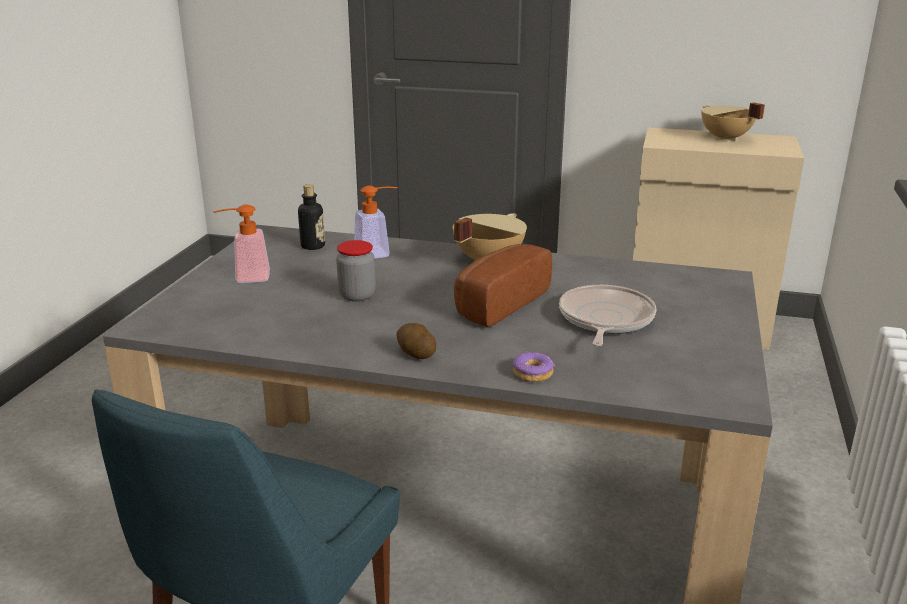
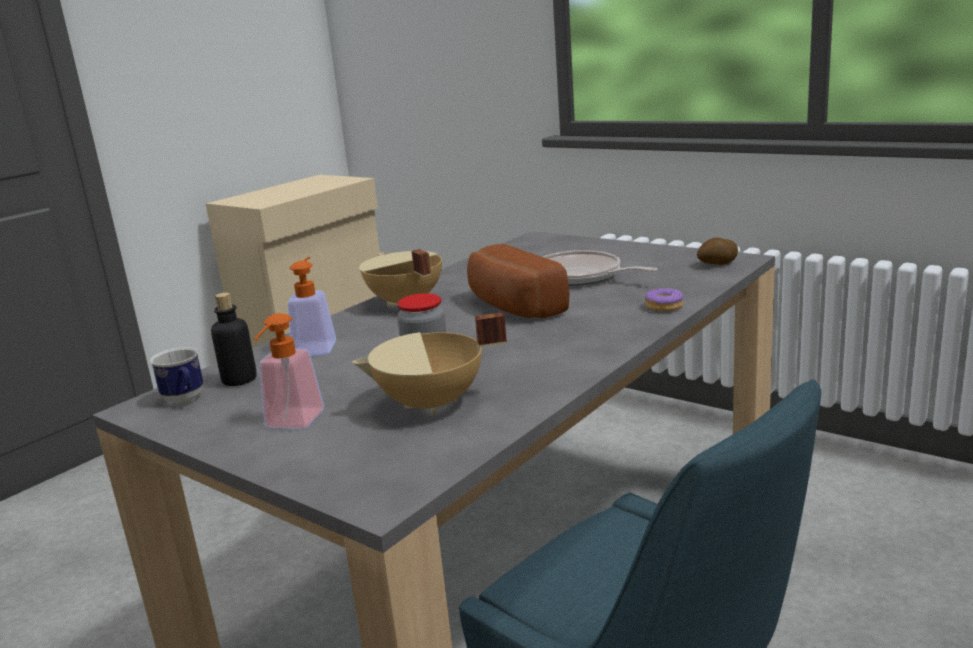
camera: 65 degrees left, 5 degrees down
(278, 241) = (186, 400): none -> mug
(415, 354) = (595, 344): potato -> potato (717, 264)
(725, 138) = (288, 188): beige cooking pot -> beige cooking pot (432, 405)

